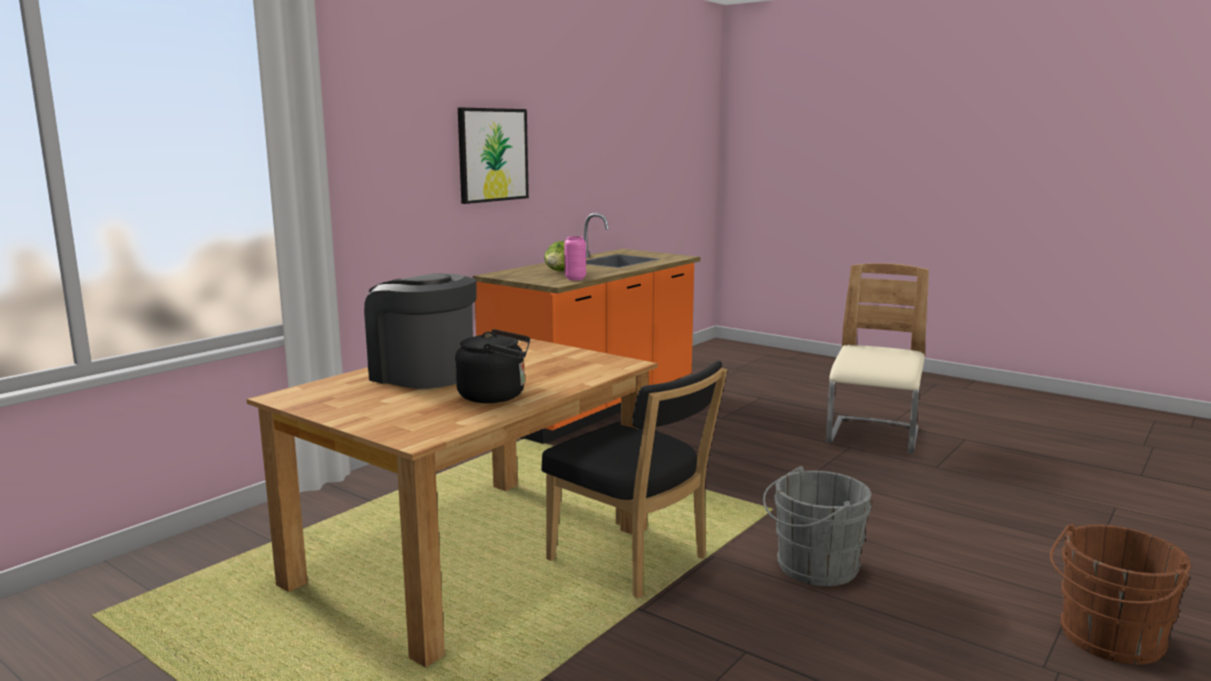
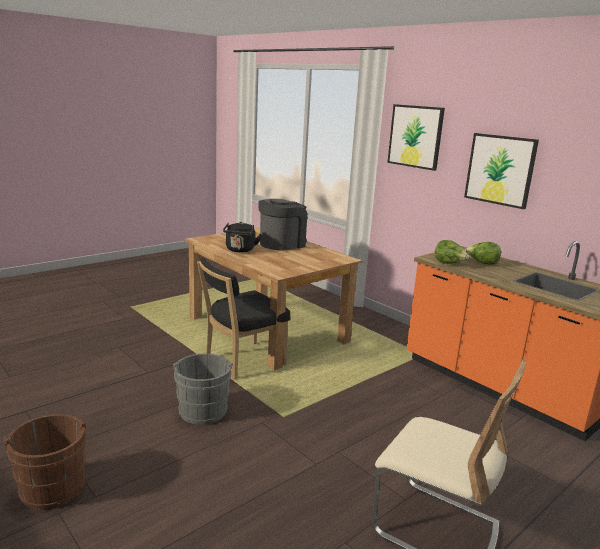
camera: 100 degrees right, 5 degrees up
(370, 123) = (415, 136): none -> picture
(575, 279) = (449, 264): pink vase -> lettuce

